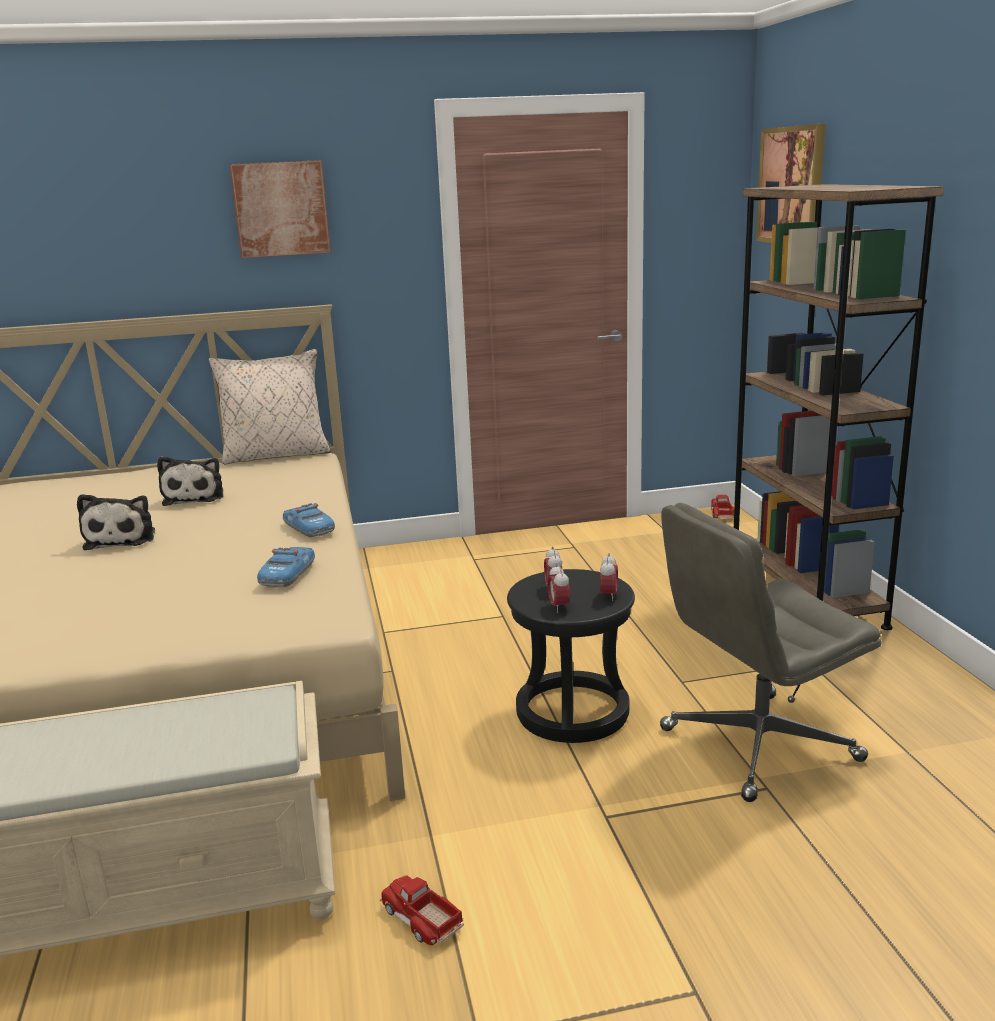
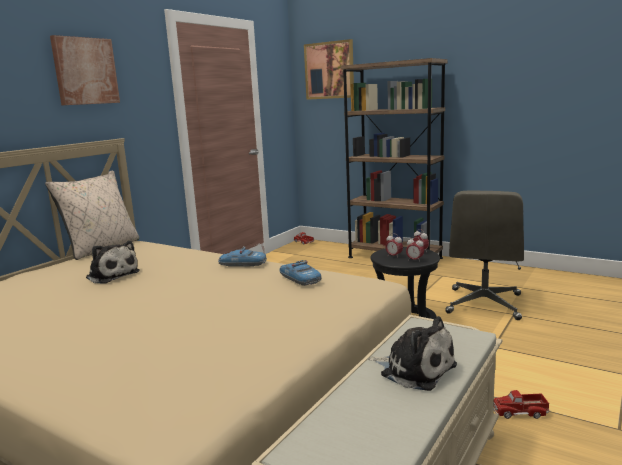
camera: 45 degrees left, 5 degrees down
(122, 538) = (131, 302): plush toy -> plush toy (414, 369)

